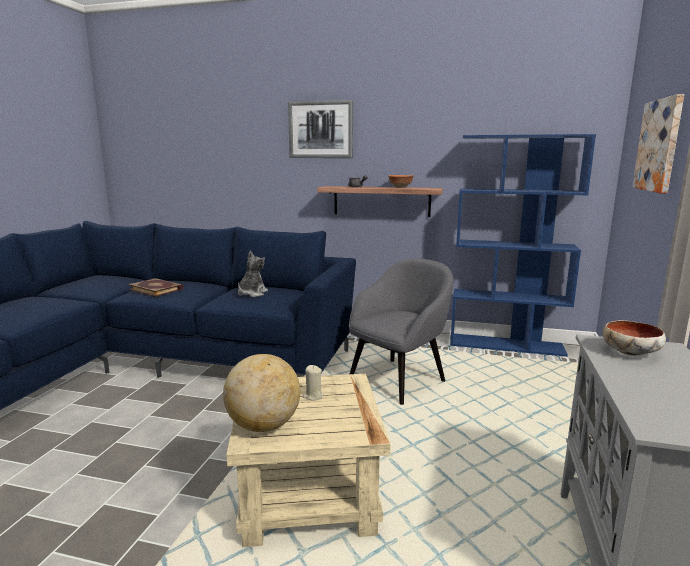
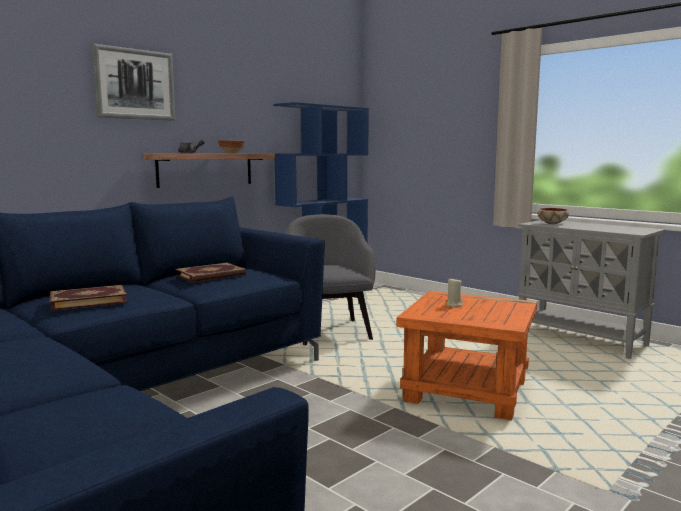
camera: 60 degrees left, 5 degrees down
(251, 294) = (211, 276): plush toy -> book
(264, 426) = (490, 319): globe -> none
(310, 498) = (468, 391): beige side table -> orange side table
(659, 145) = (430, 116): picture -> none

